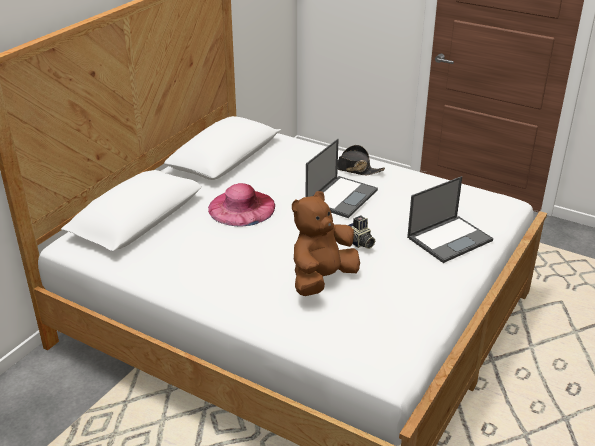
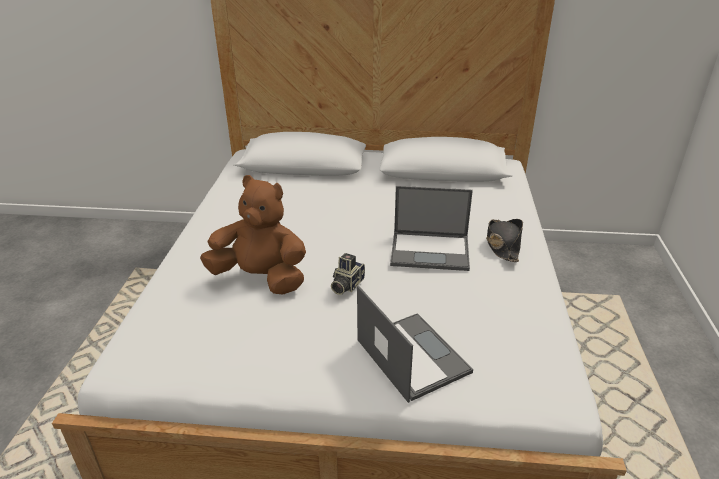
camera: 65 degrees right, 0 degrees up
(241, 207) = (359, 203): pink hat -> none
(450, 238) = (411, 355): laptop -> laptop turned 150 degrees counterclockwise

